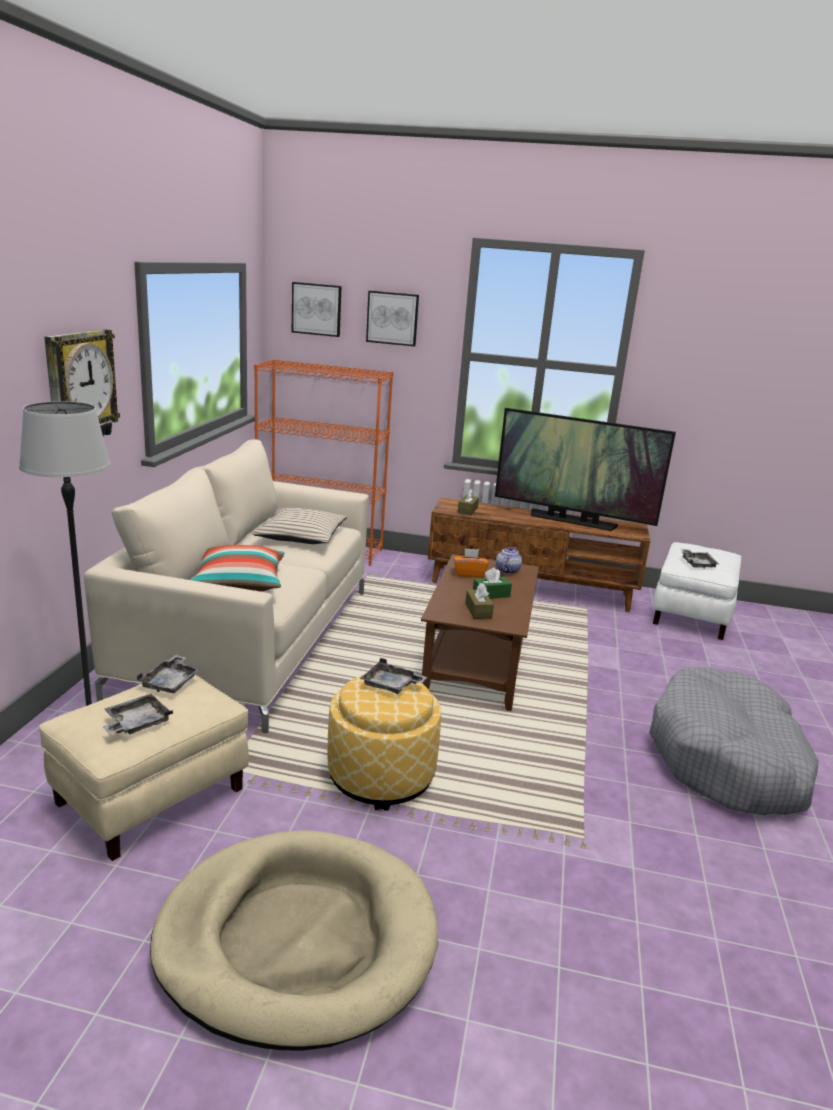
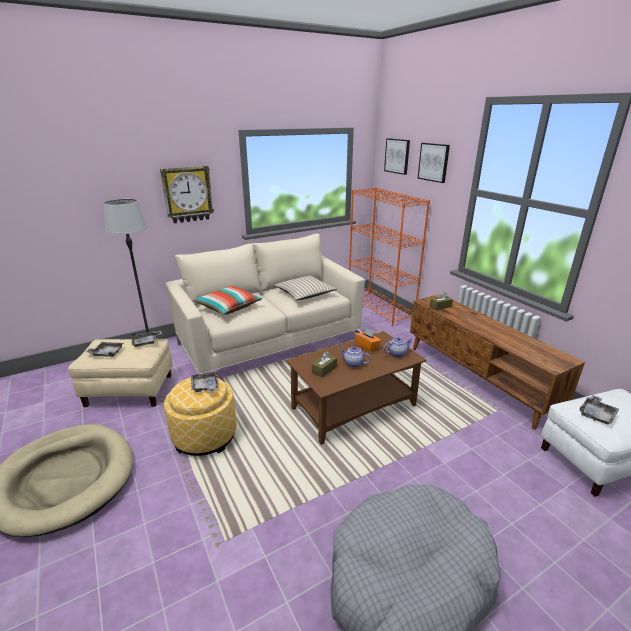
camera: 50 degrees right, 5 degrees up
(491, 594) = (353, 364): green tissue box -> teapot
(572, 520) = (511, 337): television -> none

